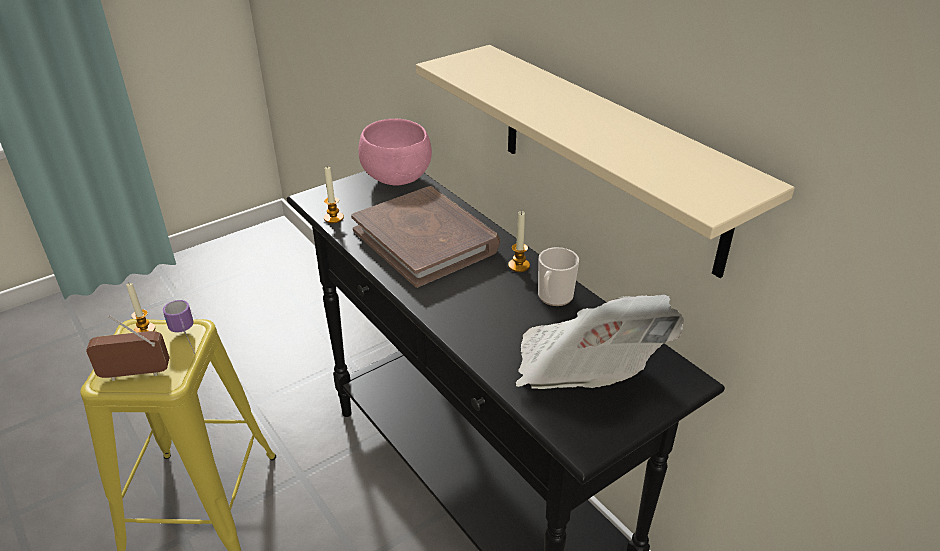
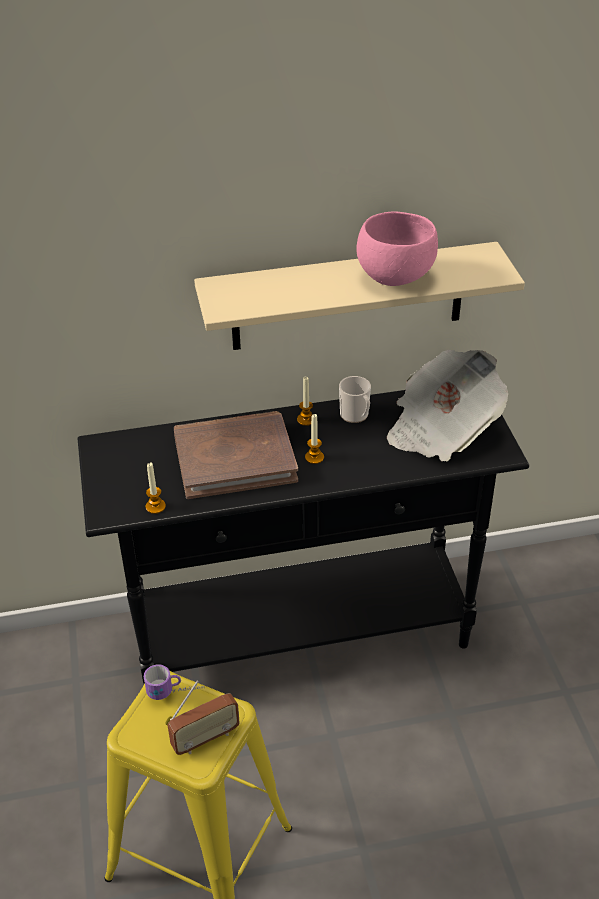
camera: 65 degrees left, 5 degrees up
(135, 374) = (205, 738): radio -> radio turned 135 degrees counterclockwise
(144, 330) = (137, 726): candle -> candle (314, 457)
(399, 179) = (119, 449): pink bowl -> pink bowl (395, 277)

